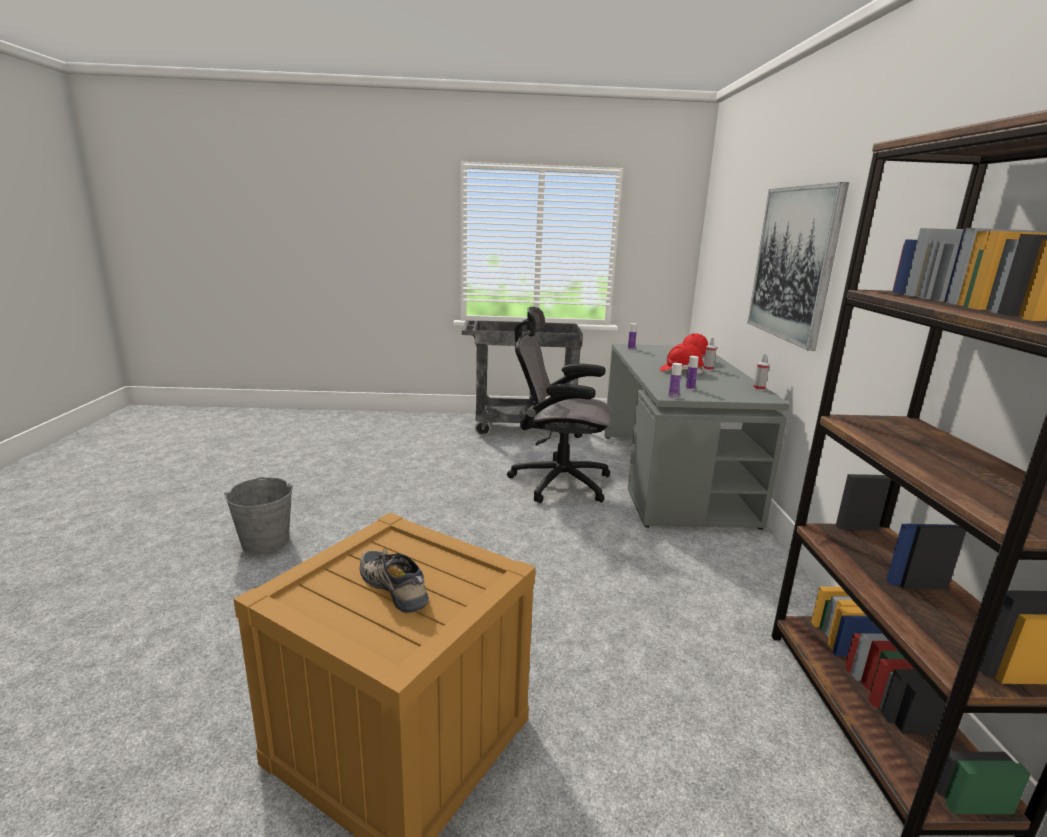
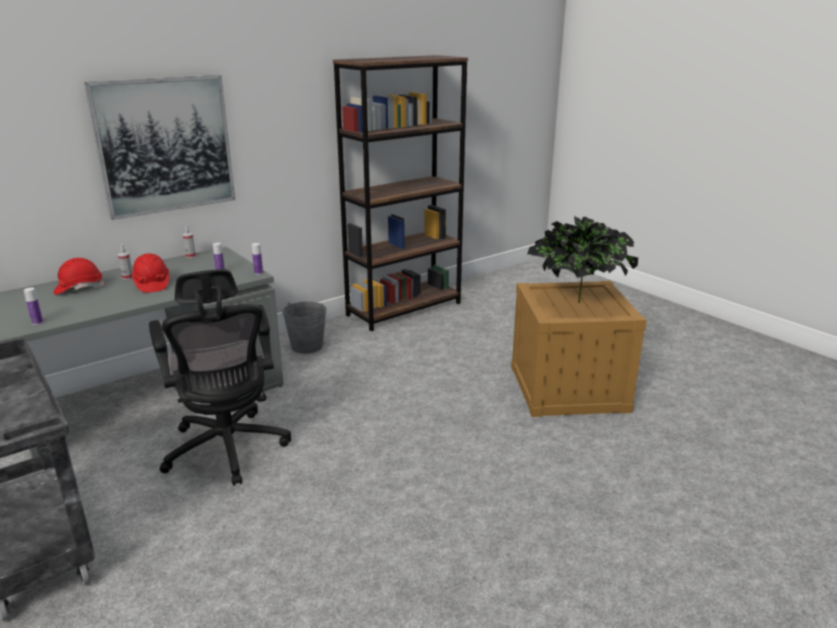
camera: 125 degrees left, 5 degrees up
(265, 542) = (539, 556): grey bucket -> grey bucket (307, 346)
(396, 586) = (576, 302): shoe -> potted plant

